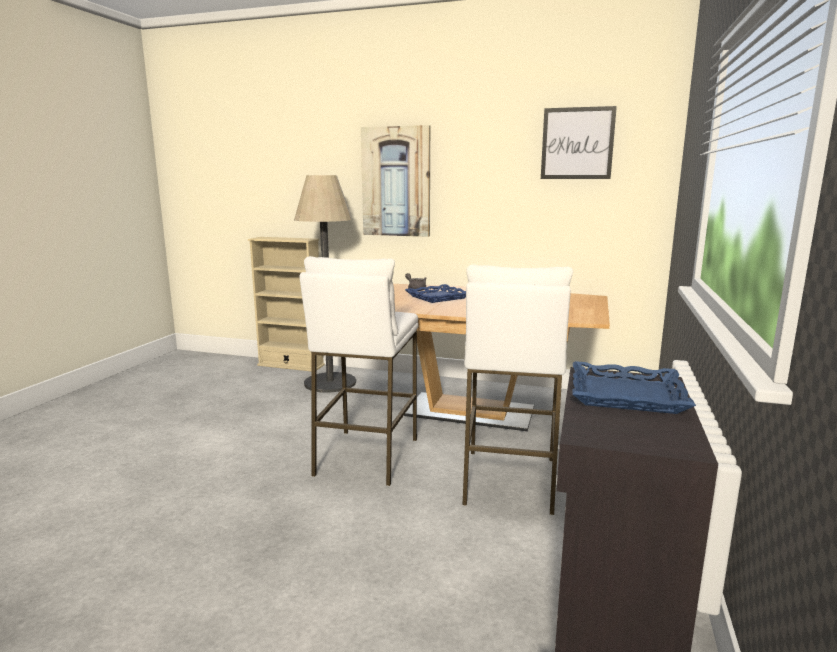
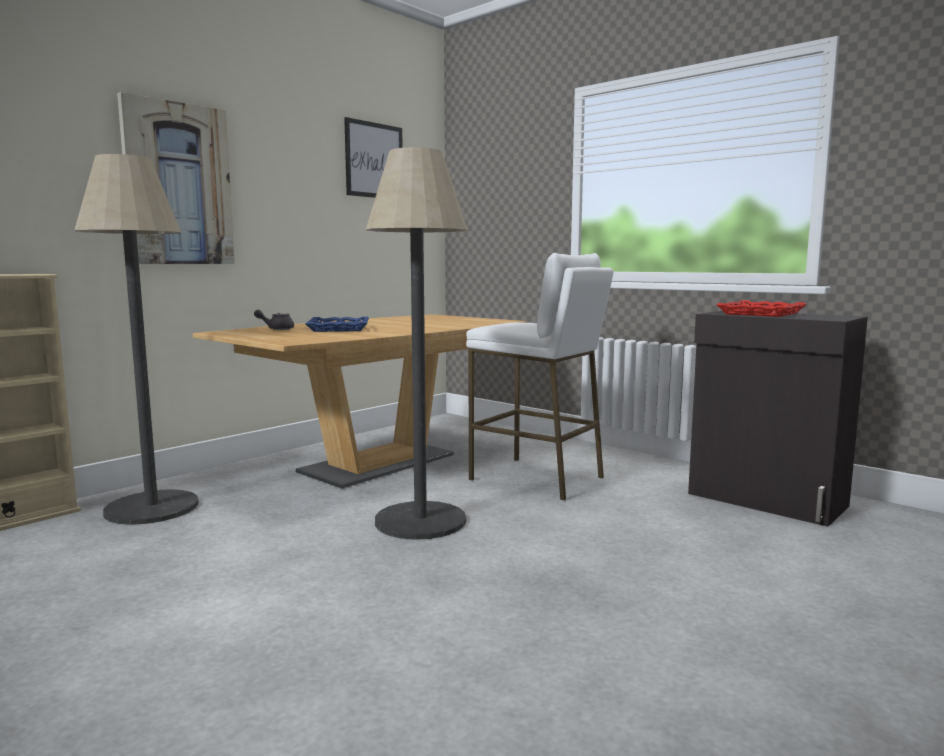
camera: 65 degrees left, 5 degrees down
(365, 457) = (420, 521): white stool -> floor lamp
(626, 395) = (762, 314): blue tray -> red tray

